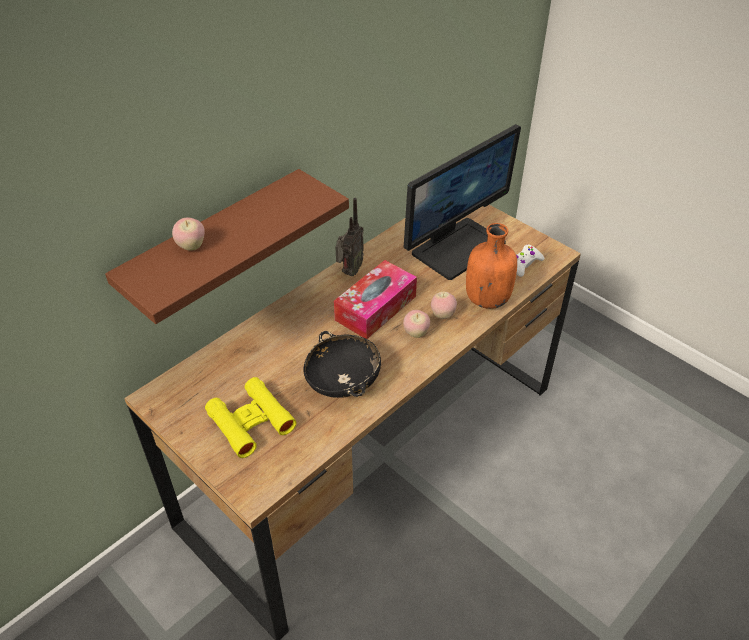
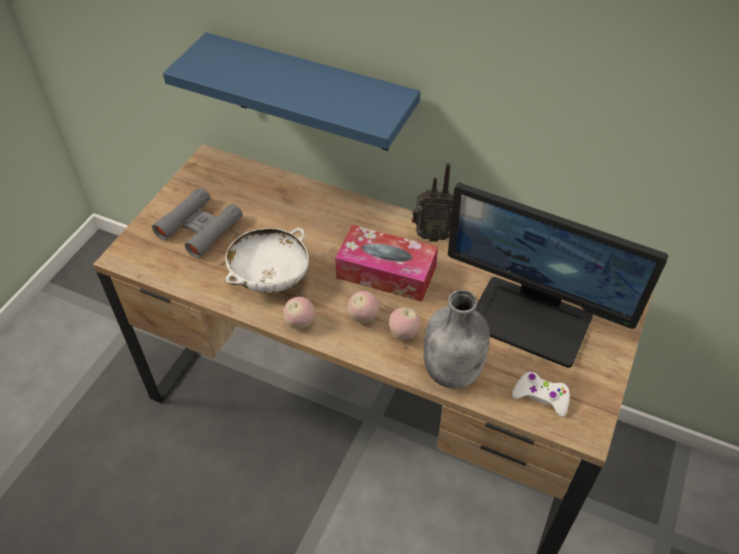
camera: 70 degrees right, 5 degrees up
(191, 246) = (258, 63): apple -> apple (300, 323)
(215, 248) = (311, 94): brown shelf -> blue shelf
(250, 422) = (199, 228): yellow binoculars -> grey binoculars
(343, 382) = (269, 277): black bowl -> white bowl
(487, 299) = (453, 370): orange bottle -> grey bottle

